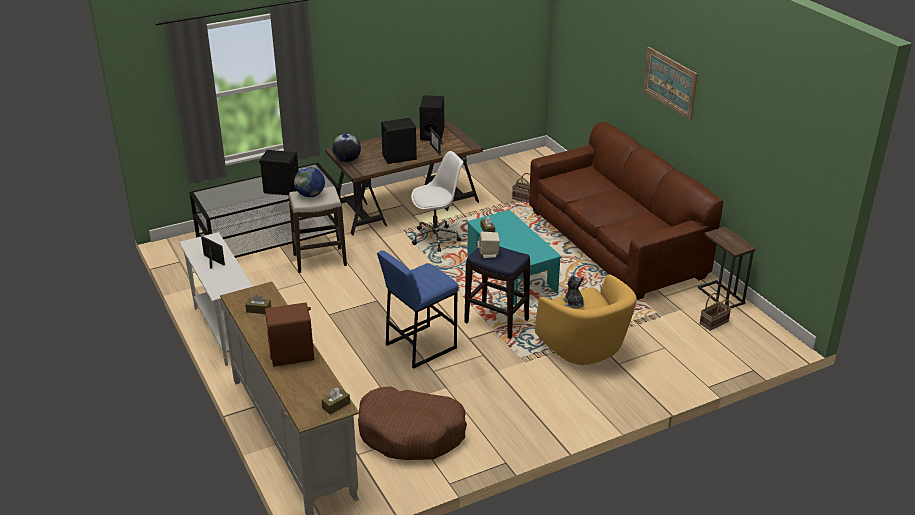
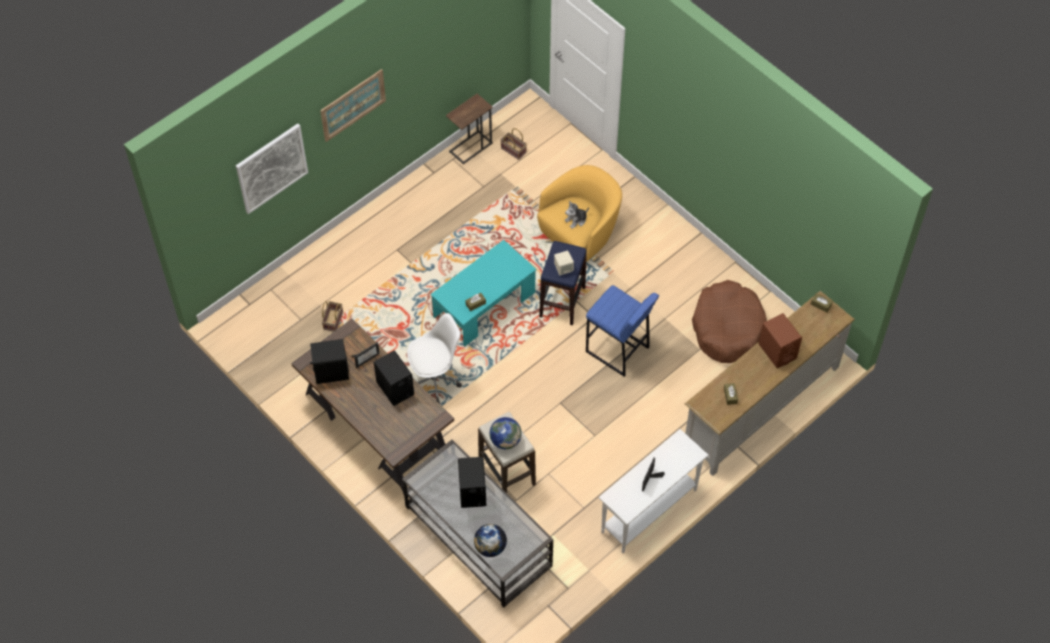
camera: 105 degrees left, 25 degrees up
(347, 160) = (415, 435): globe -> globe (490, 547)
(436, 238) = (435, 381): white office chair -> white office chair turned 105 degrees clockwise
(609, 57) = (271, 168): none -> picture
(614, 244) = (404, 232): brown sofa -> none

